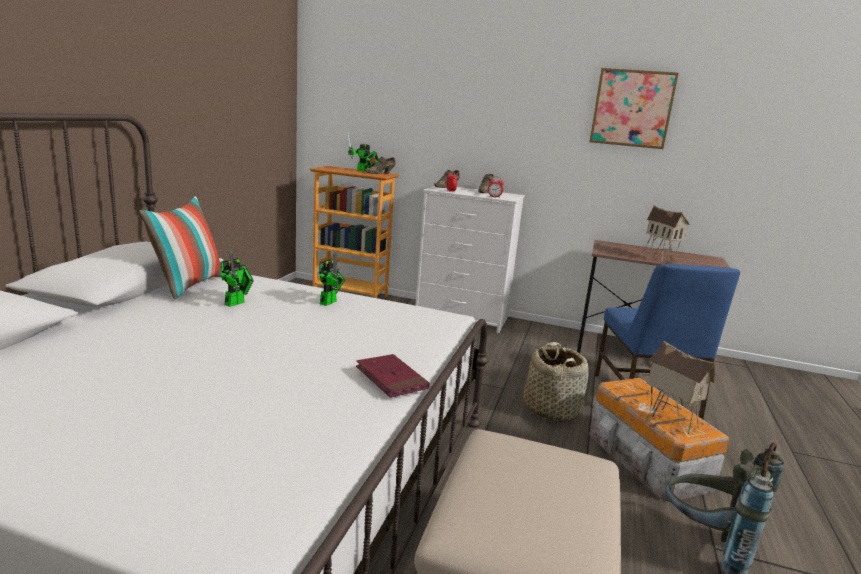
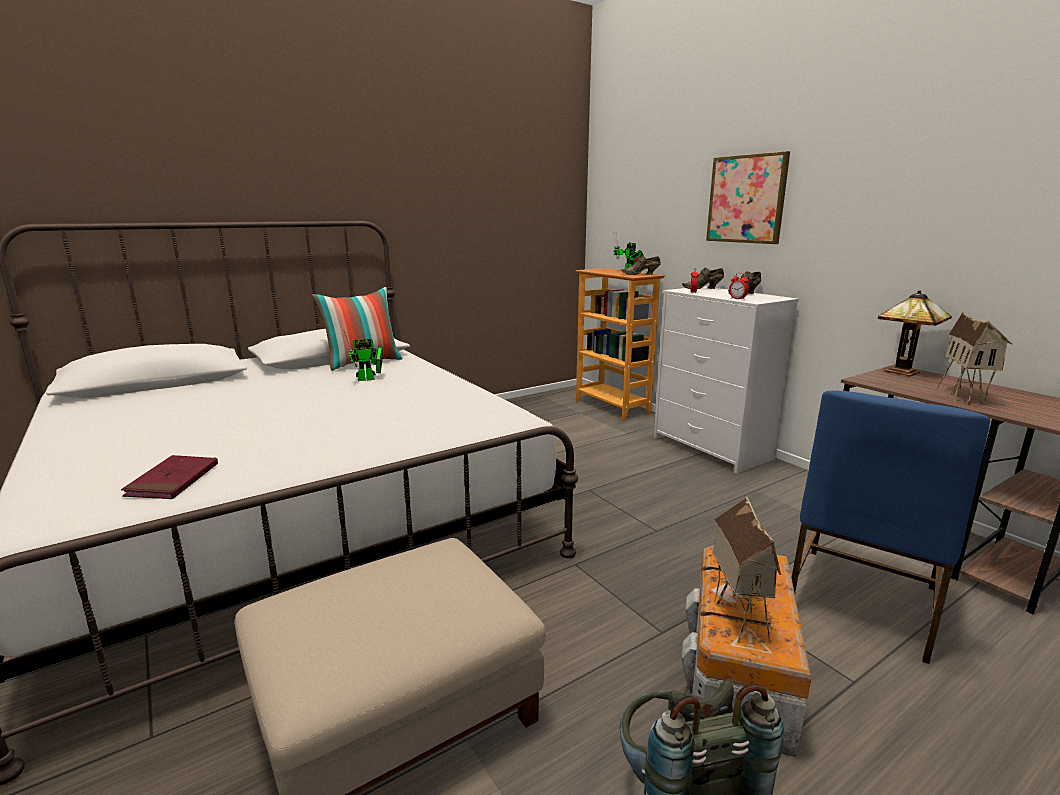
camera: 40 degrees right, 0 degrees up
(330, 301) = (439, 389): toy robot -> none
(391, 378) = (347, 454): red book -> red book (173, 481)
(551, 409) = (686, 569): basket -> none
(609, 244) = (905, 372): none -> table lamp
(632, 108) = (959, 163): picture -> picture (746, 199)

